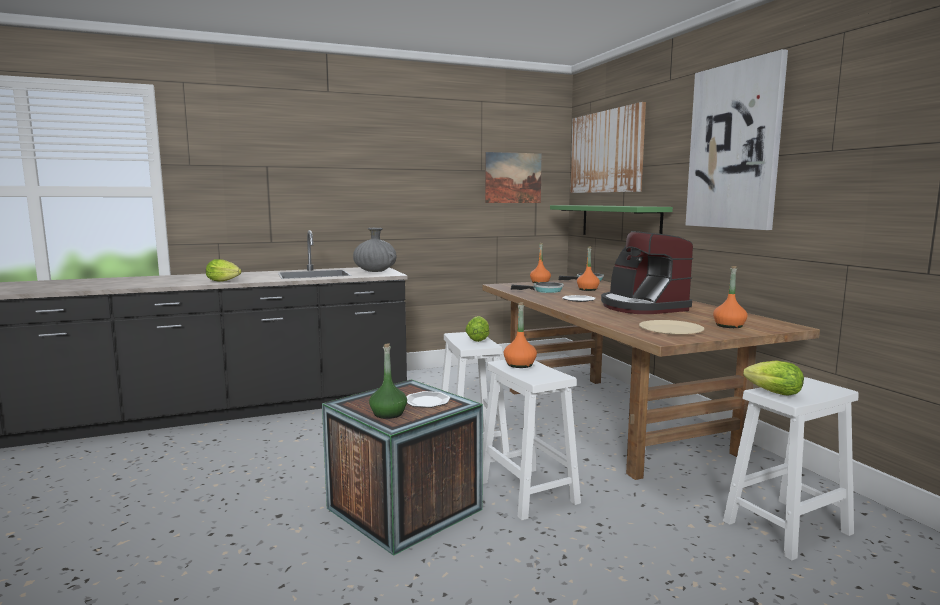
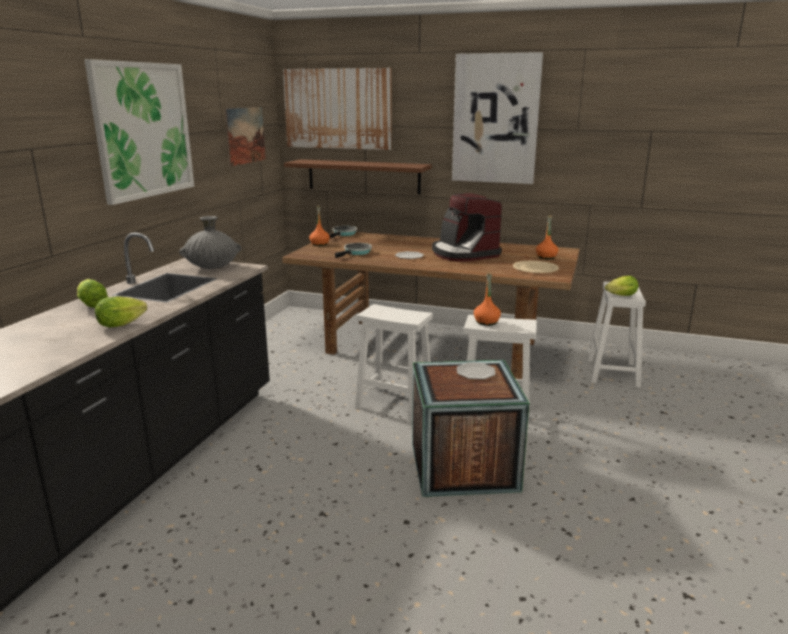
camera: 50 degrees left, 10 degrees up
(377, 162) = (143, 130): none -> picture
(388, 414) = (485, 391): green bottle -> none
(478, 339) = (396, 311): lettuce -> lettuce (92, 305)
(587, 289) = (377, 244): orange bottle -> none
(619, 222) = (363, 176): green shelf -> brown shelf
(642, 307) = (463, 253): coffee machine -> coffee machine turned 45 degrees clockwise

